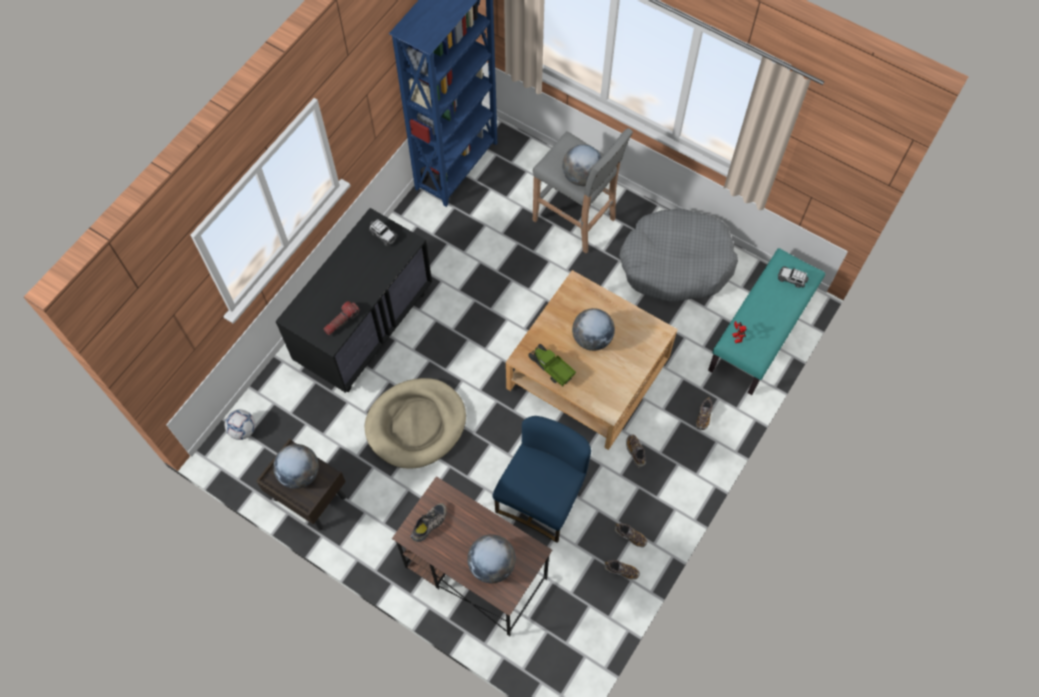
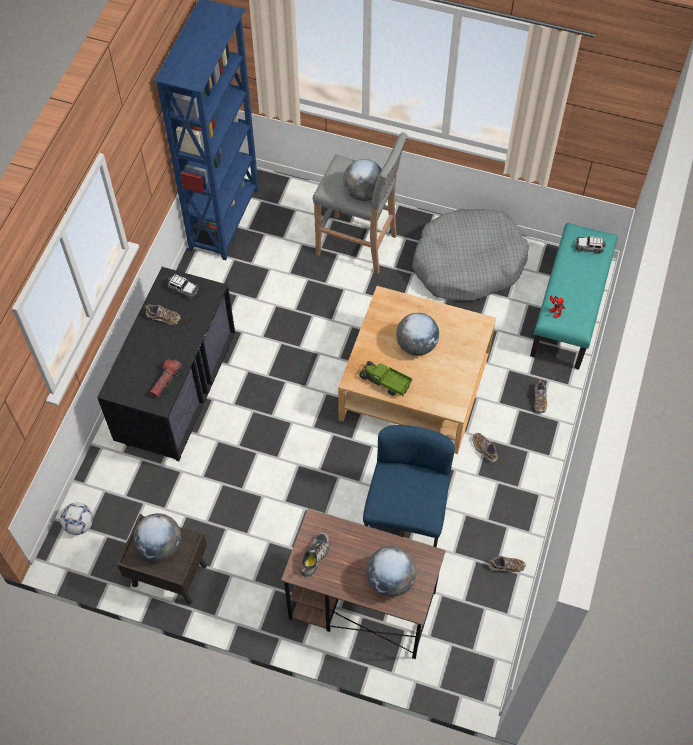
camera: 15 degrees left, 5 degrees down
(416, 424) = (258, 476): beige dog bed -> none
(630, 536) = (504, 531): shoe -> shoe (163, 317)

